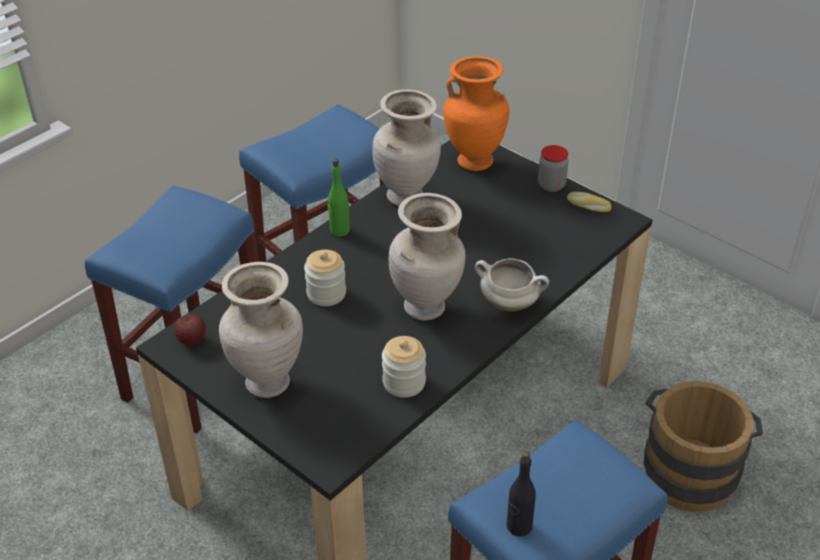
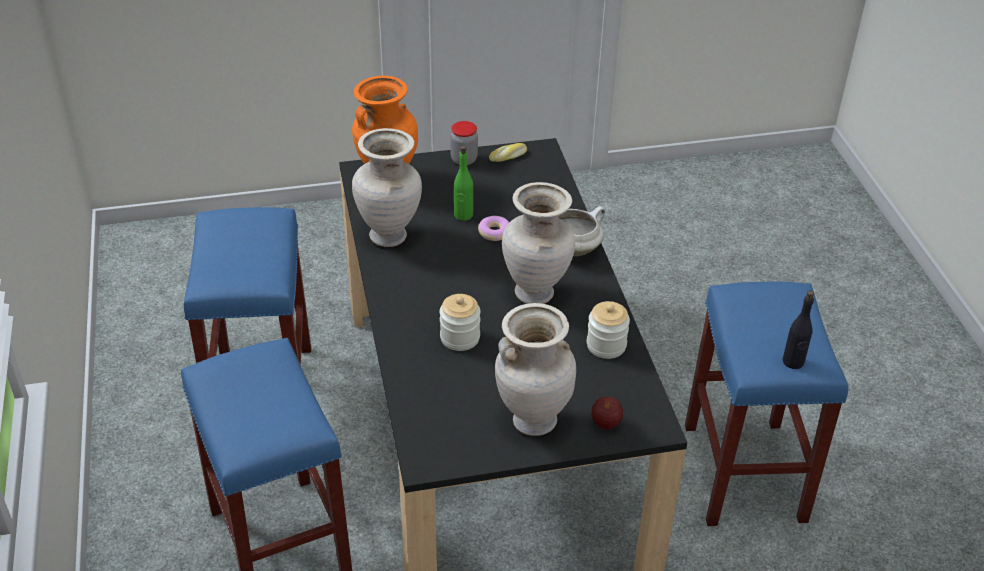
camera: 55 degrees left, 0 degrees up
(192, 340) = (434, 444): apple -> apple (606, 423)
(339, 230) = (387, 292): green bottle -> green bottle (463, 215)
(477, 248) = (494, 232): none -> donut
(690, 469) = (667, 310): brown bucket -> none

